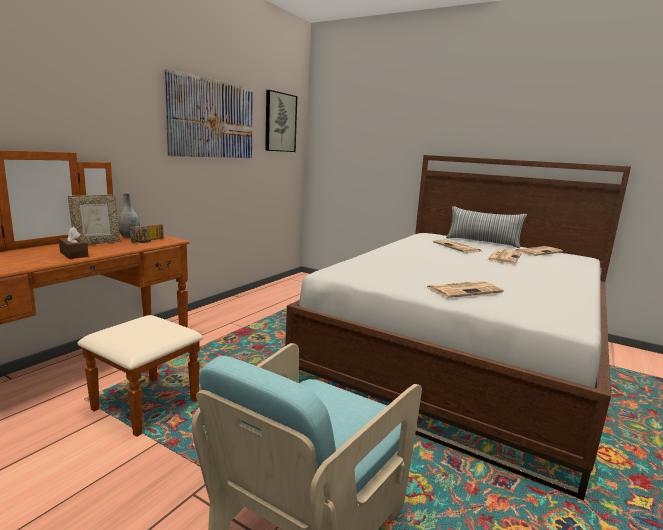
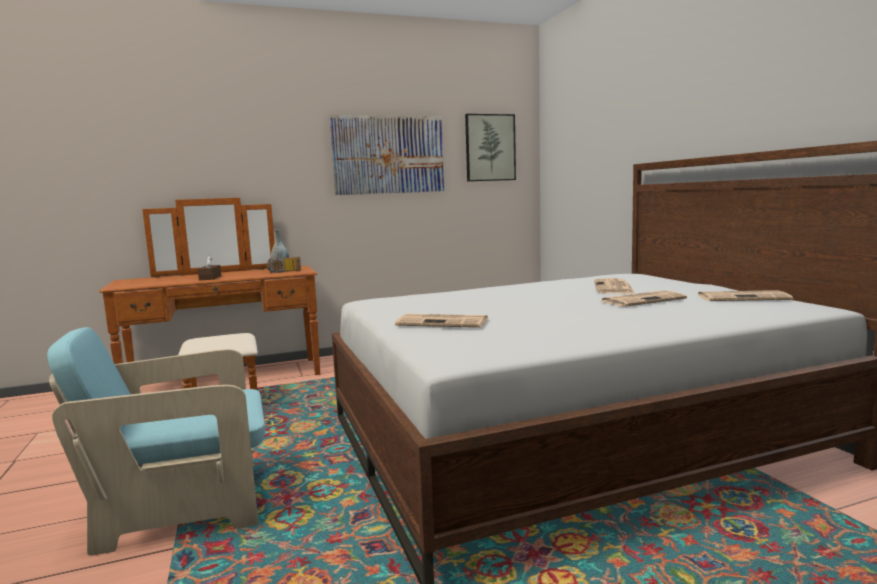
camera: 40 degrees right, 5 degrees down
(97, 243) = (246, 272): picture frame -> none
(482, 242) = (685, 284): pillow -> none

